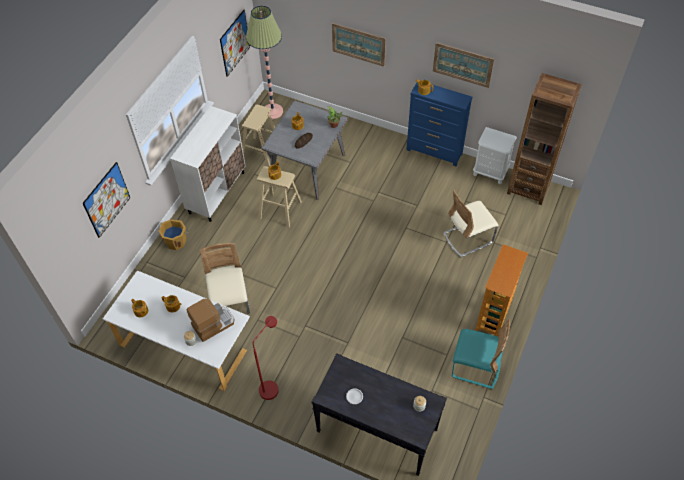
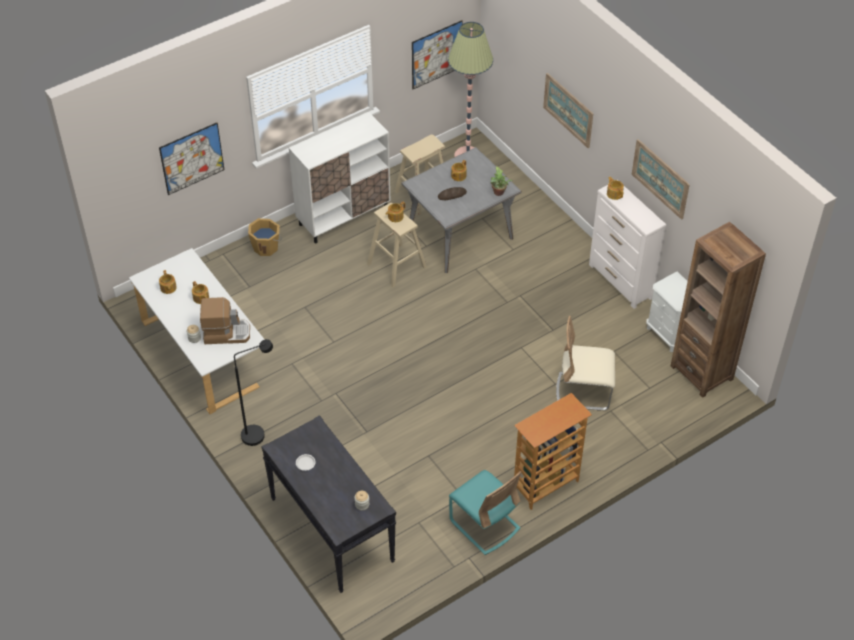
camera: 30 degrees right, 5 degrees down
(230, 302) = (277, 332): beige chair -> none
(271, 386) = (259, 433): red floor lamp -> black floor lamp
(434, 152) = (620, 282): blue dresser -> white dresser

